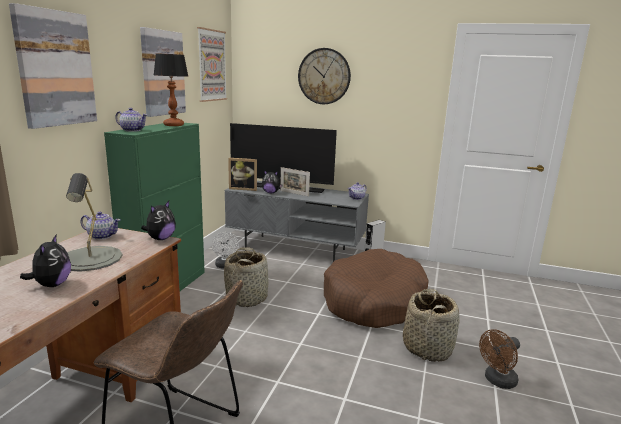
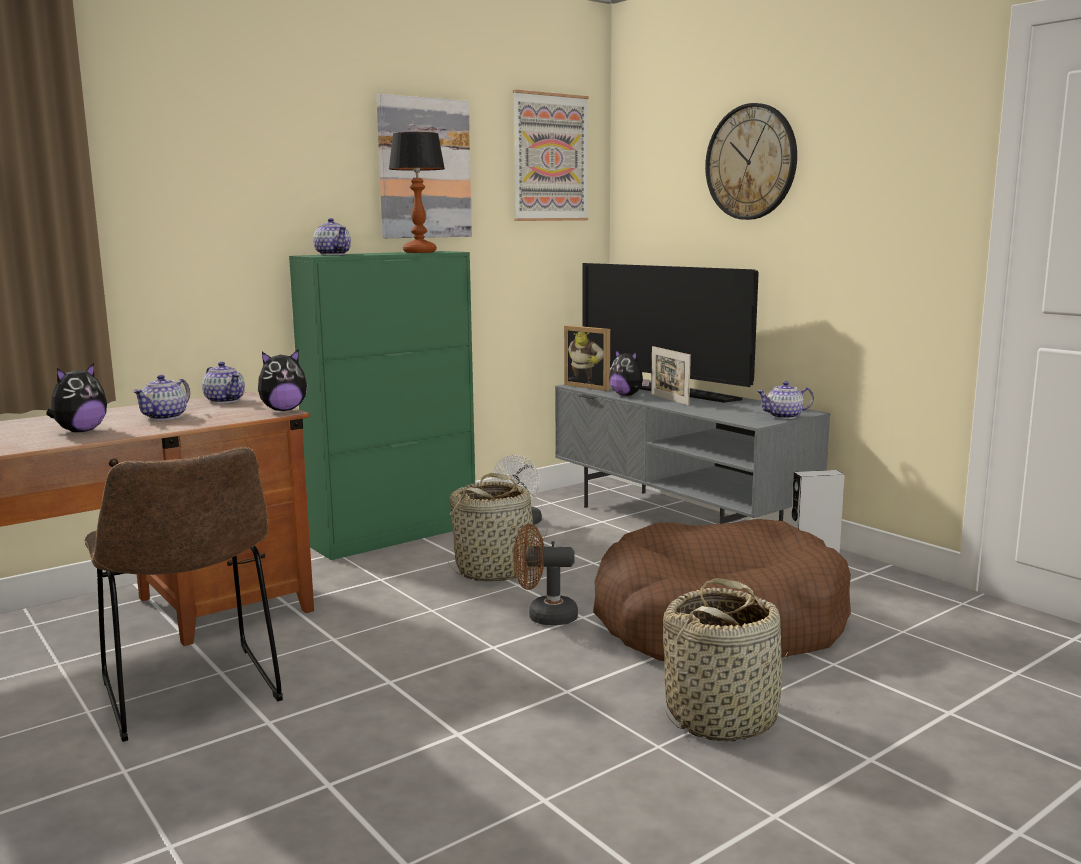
camera: 35 degrees right, 5 degrees down
(55, 69) = (209, 158): picture -> none
(90, 258) = (165, 417): grey table lamp -> teapot
(497, 381) = (797, 809): brown fan -> brown fan (544, 616)

